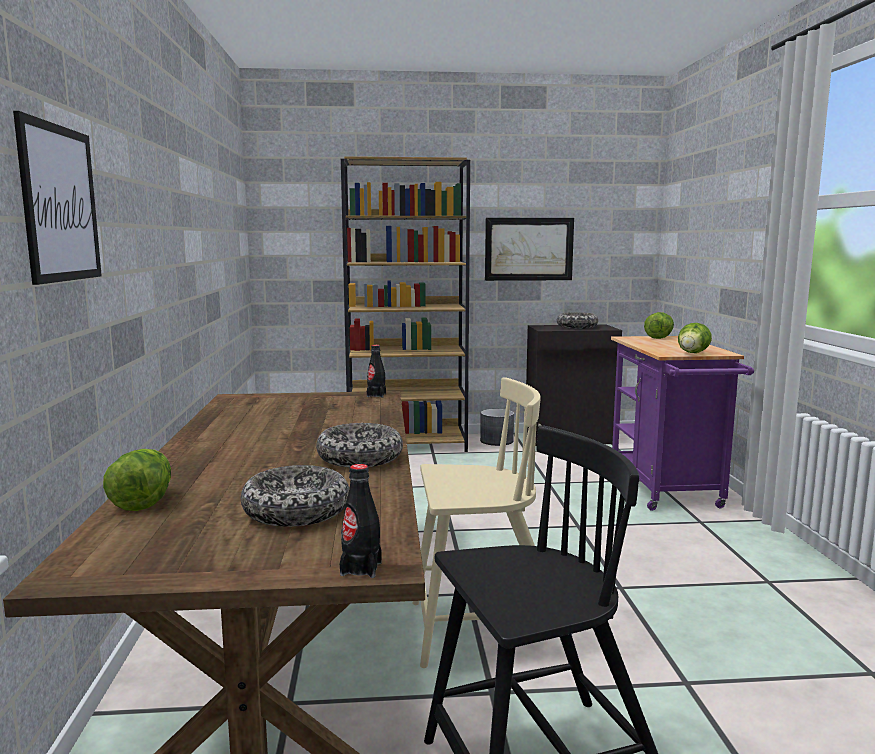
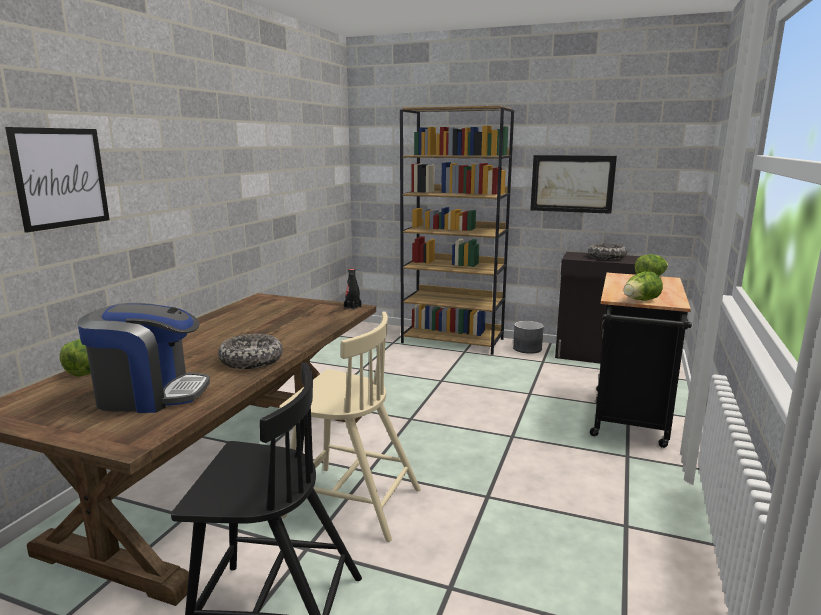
camera: 25 degrees right, 5 degrees up
(296, 511) = (150, 394): bowl -> coffee machine
(361, 568) = (114, 444): black bottle -> none
(667, 491) = (629, 421): purple cart -> black cart

